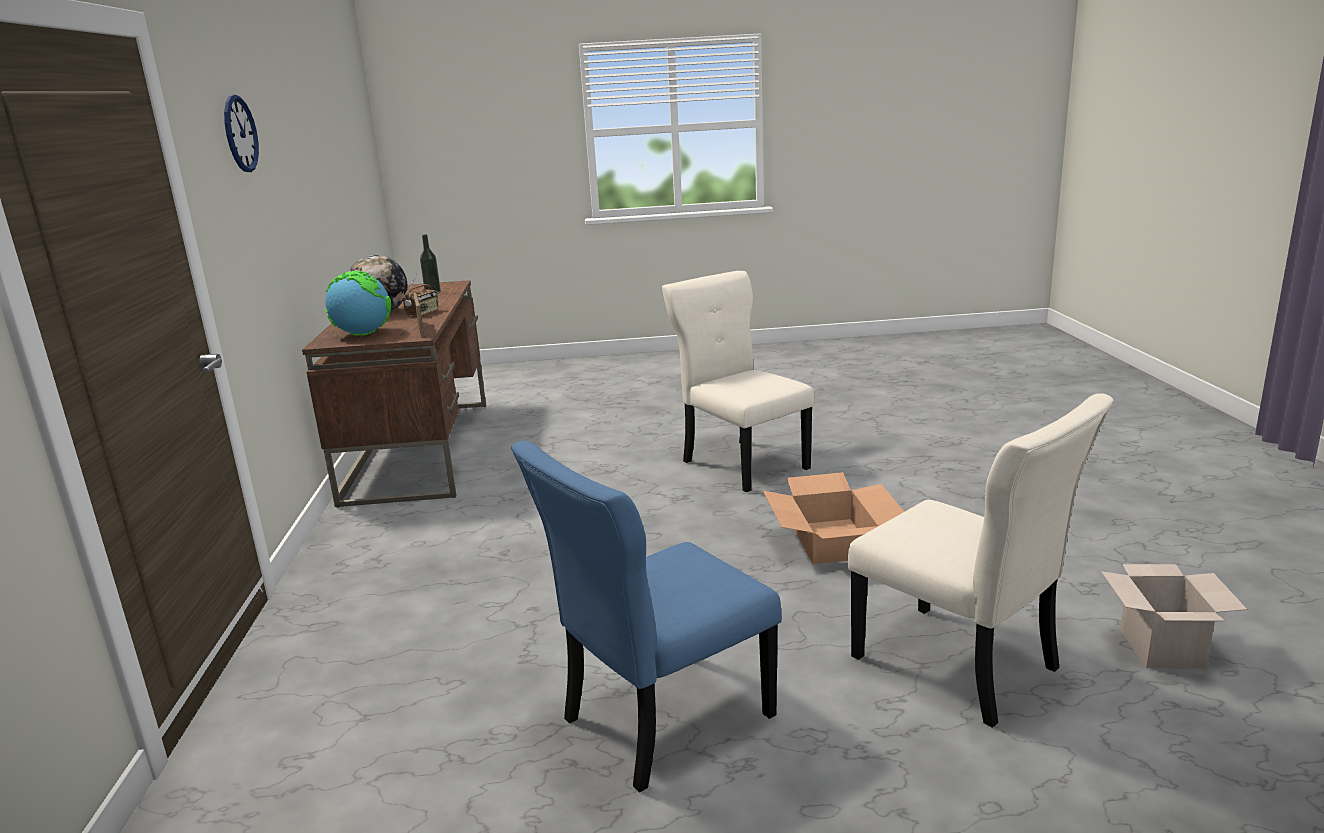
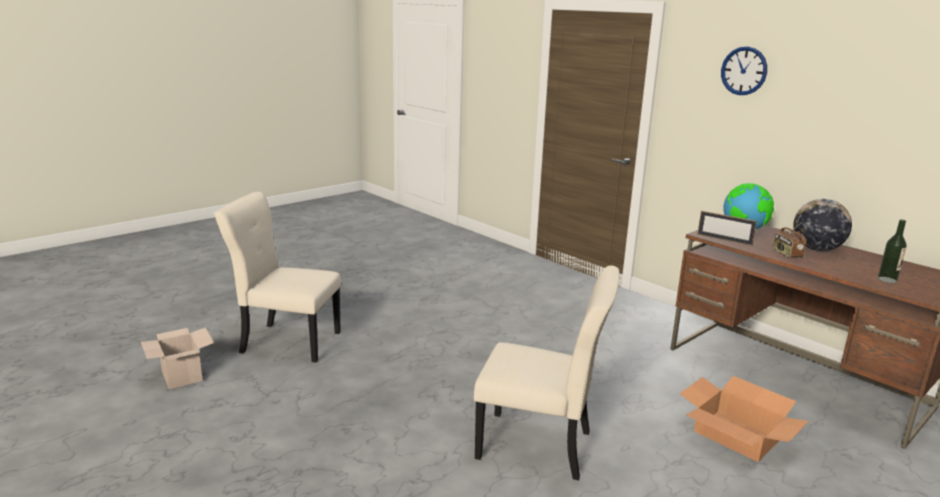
camera: 140 degrees right, 0 degrees up
(660, 720) = (398, 296): blue chair -> none
(833, 541) = (395, 390): cardboard box -> cardboard box (736, 435)

